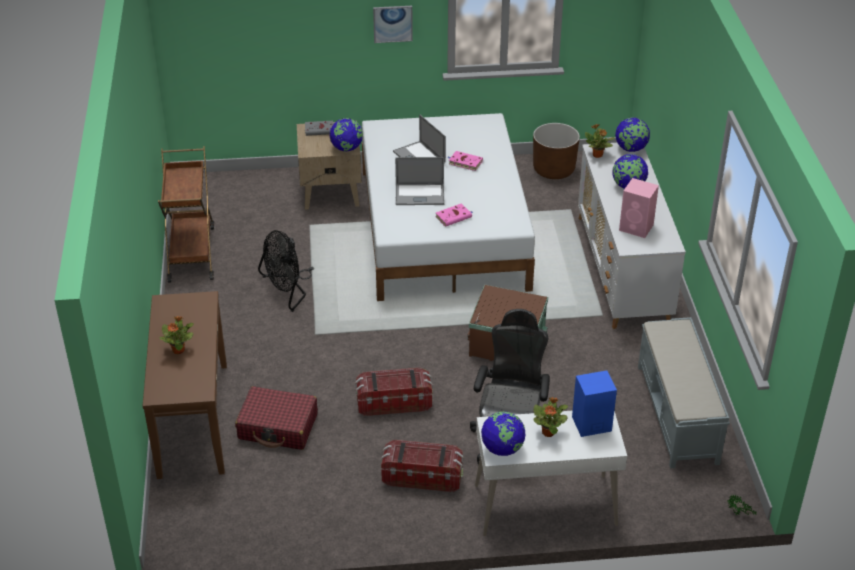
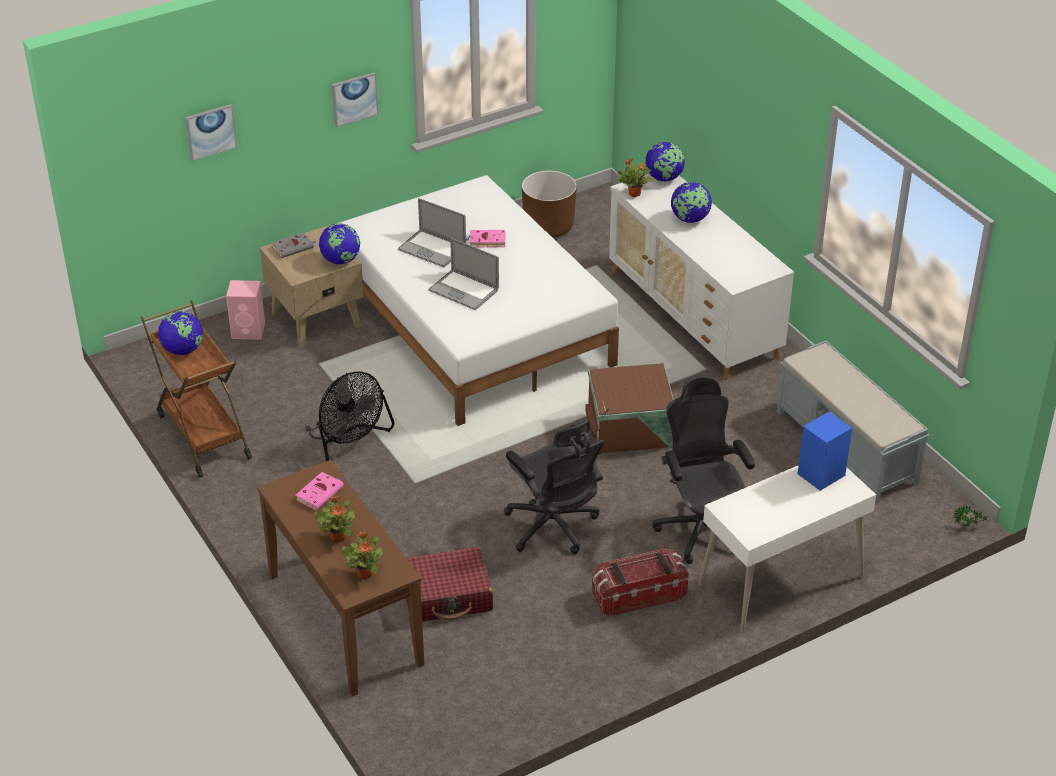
camera: 25 degrees left, 0 degrees up
(265, 22) = (210, 131): none -> picture
(288, 288) = (346, 441): black fan -> black fan turned 75 degrees counterclockwise
(394, 402) = (553, 528): storage box -> office chair
(419, 195) = (463, 290): laptop -> laptop turned 60 degrees clockwise
(454, 217) = (519, 303): pink book -> pink book (320, 493)
(502, 448) = (753, 528): globe -> globe (183, 350)
(548, 432) = (786, 496): potted plant -> potted plant (365, 573)
(637, 228) = (729, 261): pink speaker -> pink speaker (249, 331)

